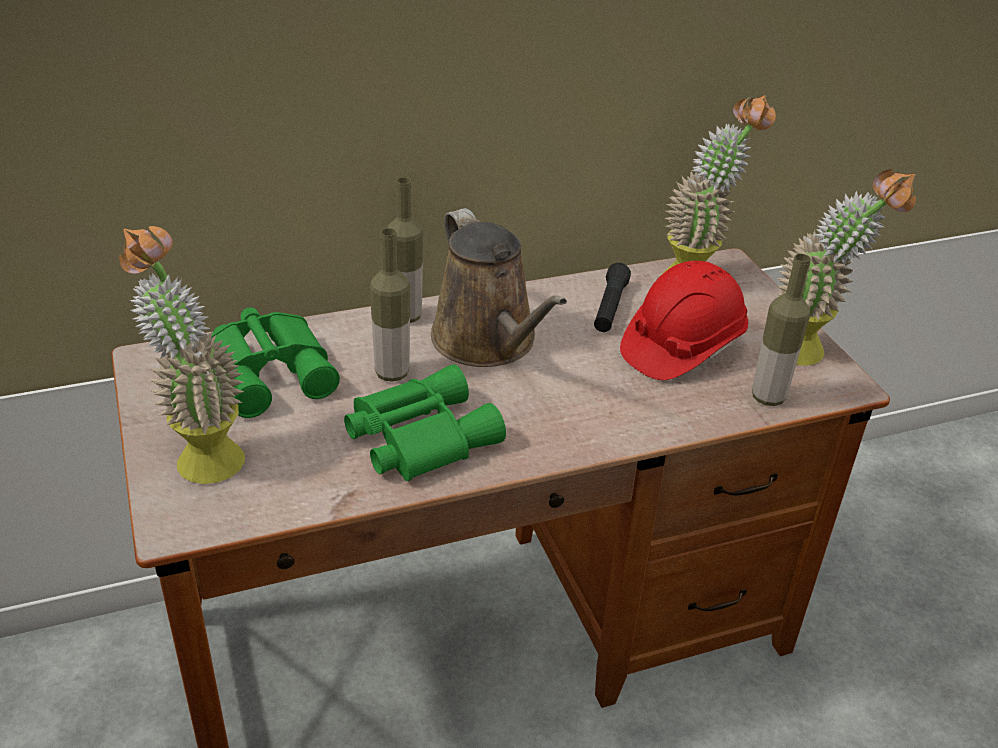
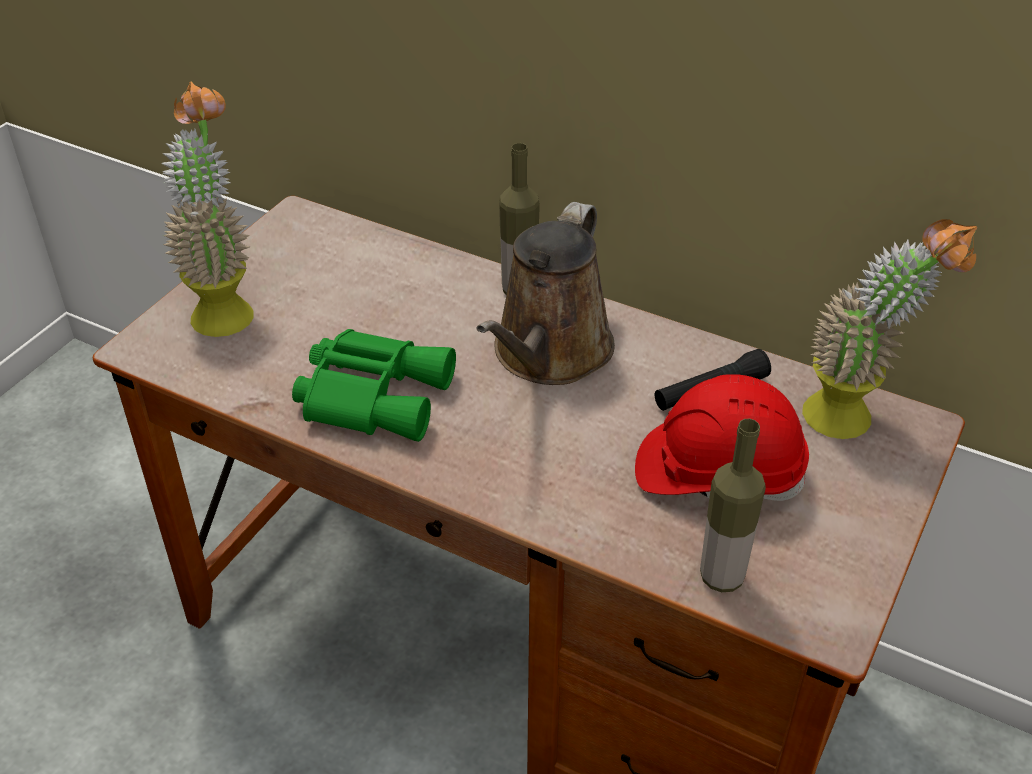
camera: 50 degrees right, 5 degrees up
(271, 371) = (356, 275): green binoculars -> none
(392, 373) = (434, 331): bottle -> none
(811, 351) = (852, 570): potted plant -> none

